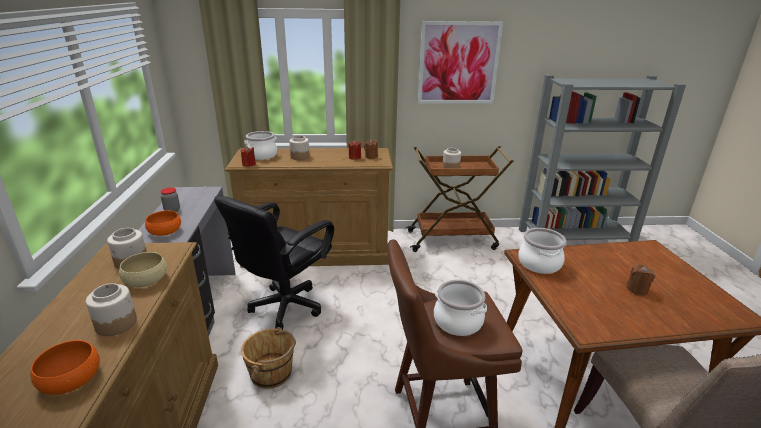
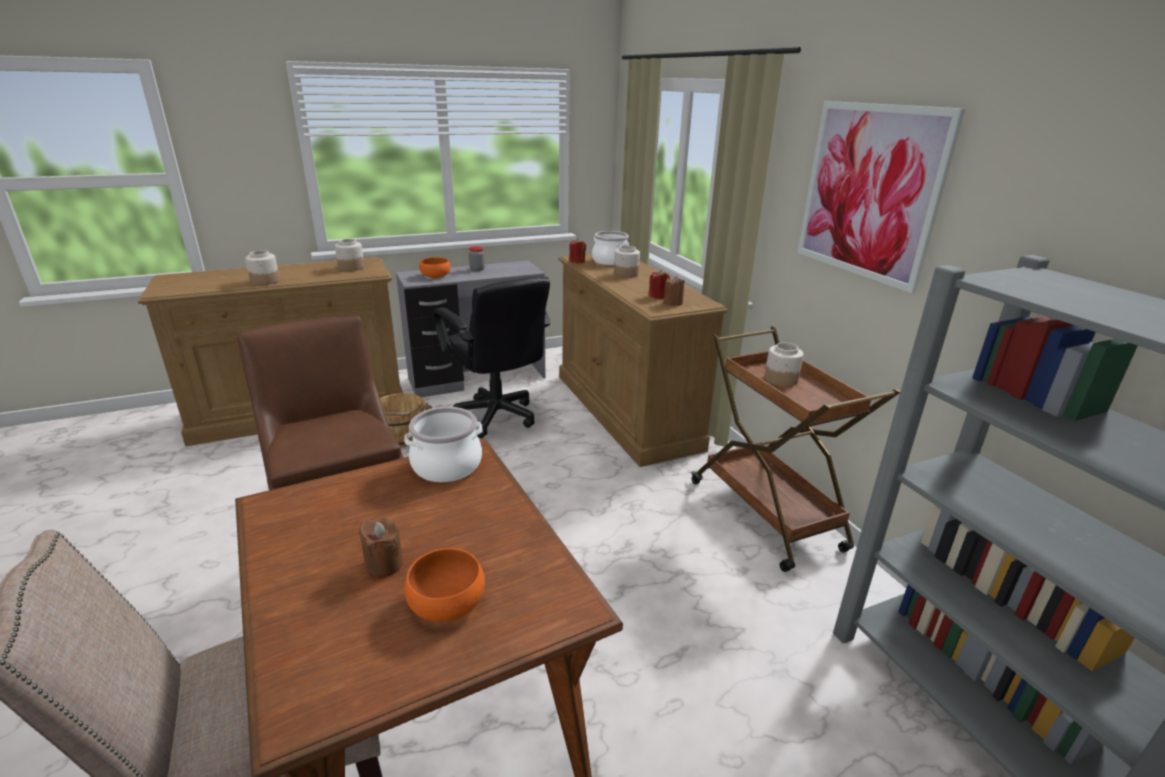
camera: 70 degrees right, 0 degrees up
(71, 379) = (207, 285): orange bowl -> orange bowl (447, 601)
(146, 279) = (324, 276): beige bowl -> none
(284, 310) = (498, 419): black office chair -> black office chair turned 135 degrees counterclockwise
(458, 321) = (323, 430): cooking pot -> none

